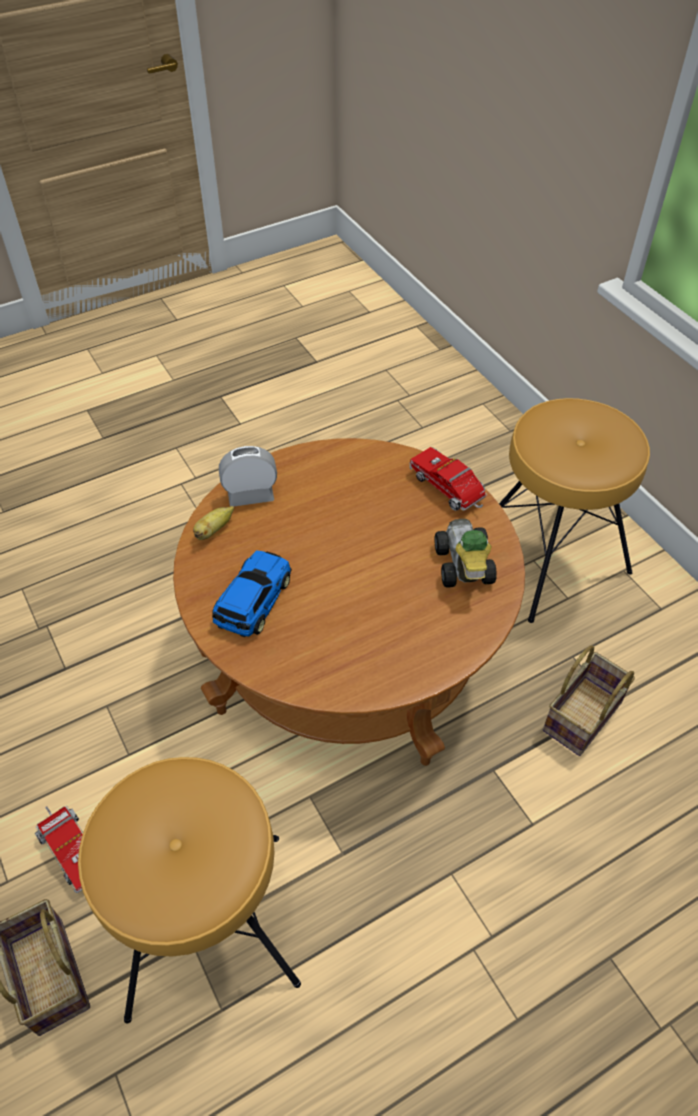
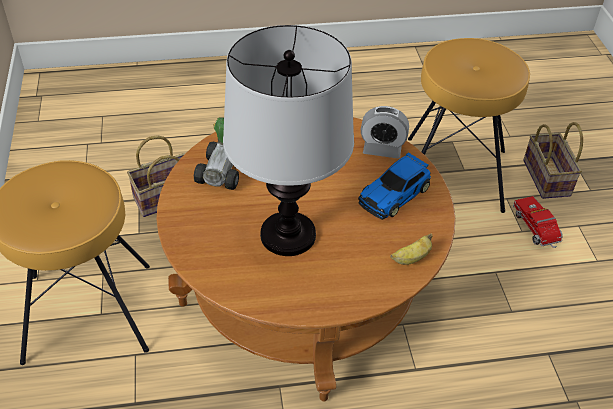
camera: 160 degrees left, 5 degrees down
(250, 495) = (368, 282): alarm clock -> alarm clock (382, 149)
(350, 516) = (287, 234): none -> table lamp
(449, 489) = (188, 232): toy truck -> none

